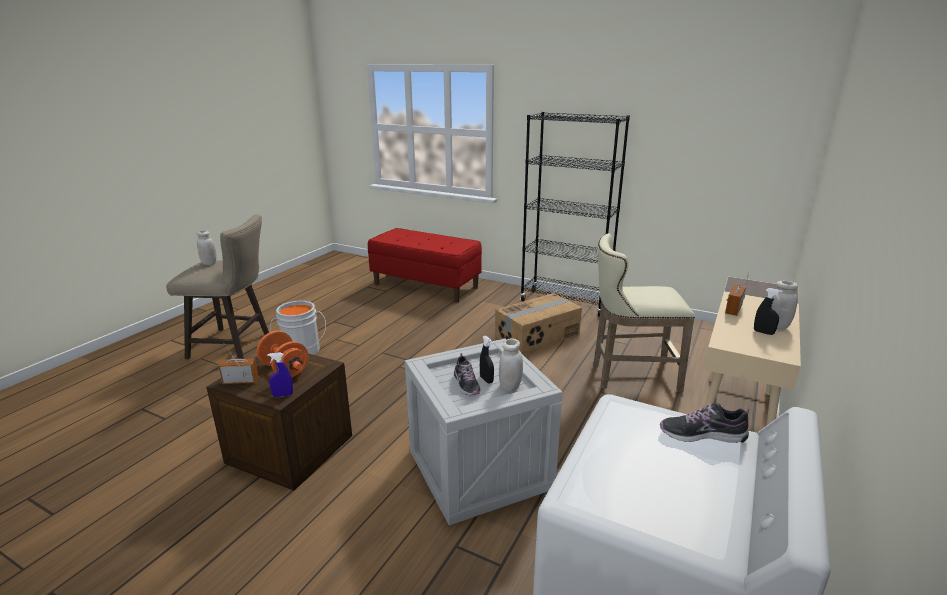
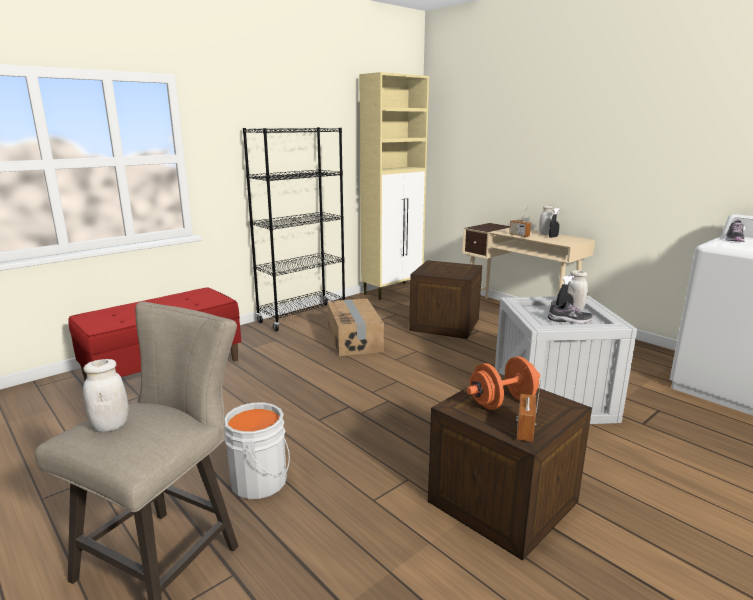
camera: 70 degrees left, 5 degrees down
(283, 395) = (561, 405): blue spray bottle -> none
(629, 376) = (445, 324): beige stool -> crate
(698, 329) = (393, 291): none -> beige cabinet

